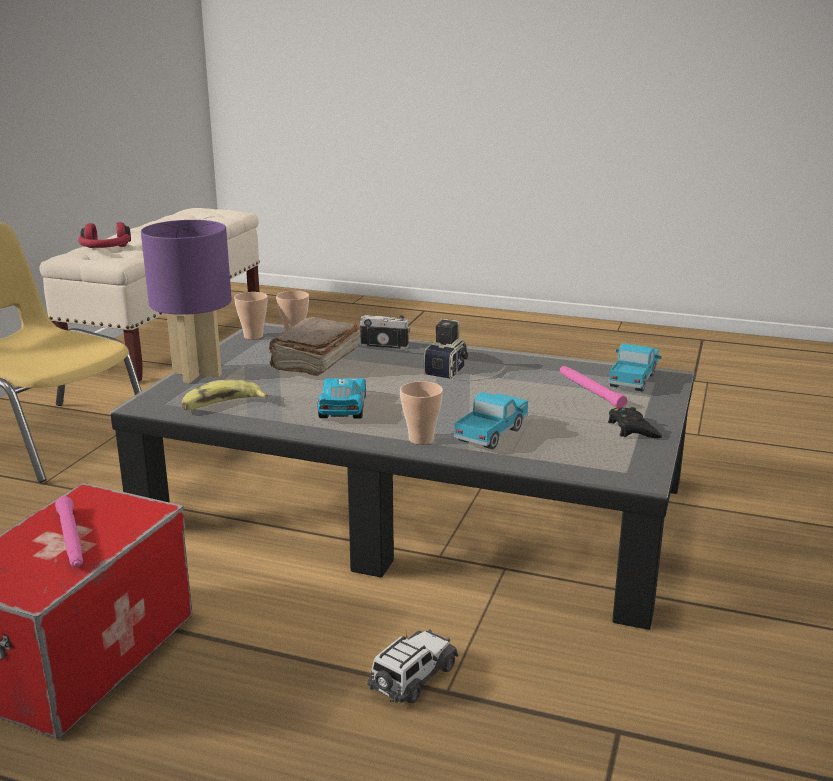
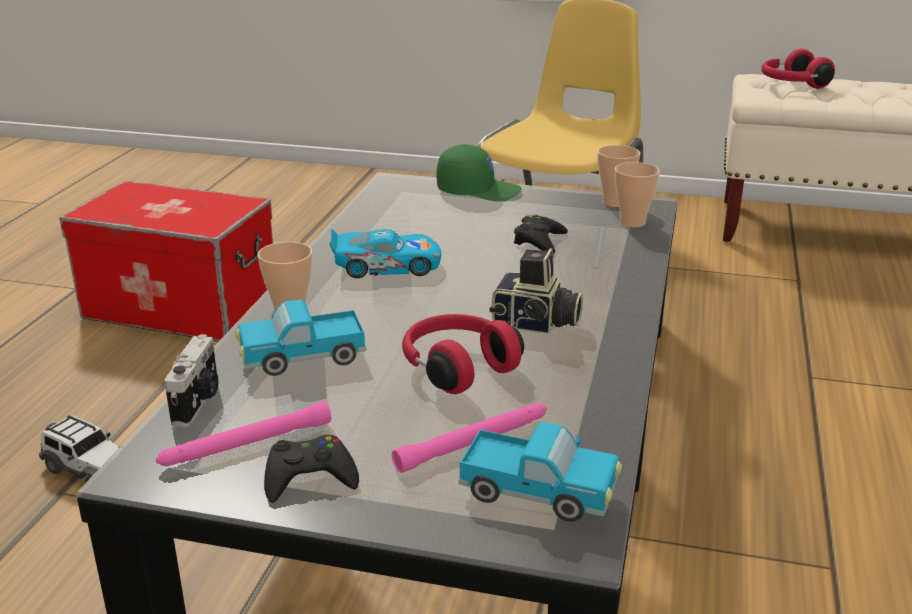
camera: 85 degrees right, 5 degrees up
(71, 539) = (167, 209): pink flashlight -> pink flashlight (246, 445)
(196, 374) = (478, 191): purple table lamp -> green cap
(222, 405) = (389, 211): banana -> none
(314, 361) = (539, 240): brown book -> black game controller
(385, 345) = (622, 277): camera -> camera (198, 402)
(491, 434) = (302, 358): toy truck -> toy truck turned 135 degrees clockwise
(505, 391) = (457, 368): none -> red headphones

